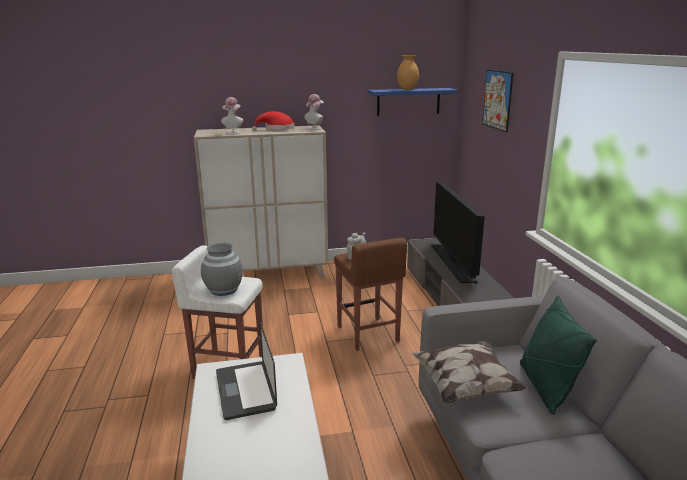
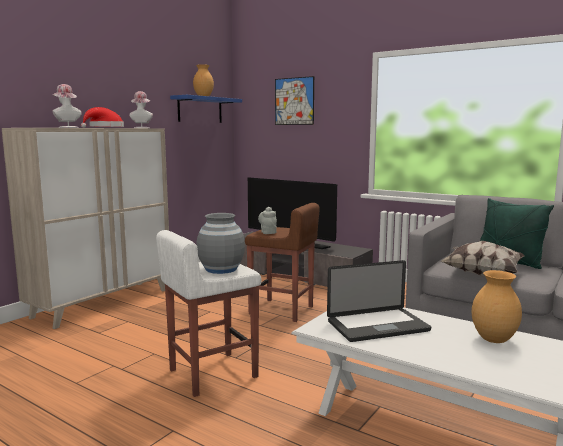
camera: 45 degrees left, 10 degrees down
(245, 390) = (378, 326): laptop -> laptop turned 45 degrees counterclockwise
(282, 454) = (494, 340): none -> brown vase

